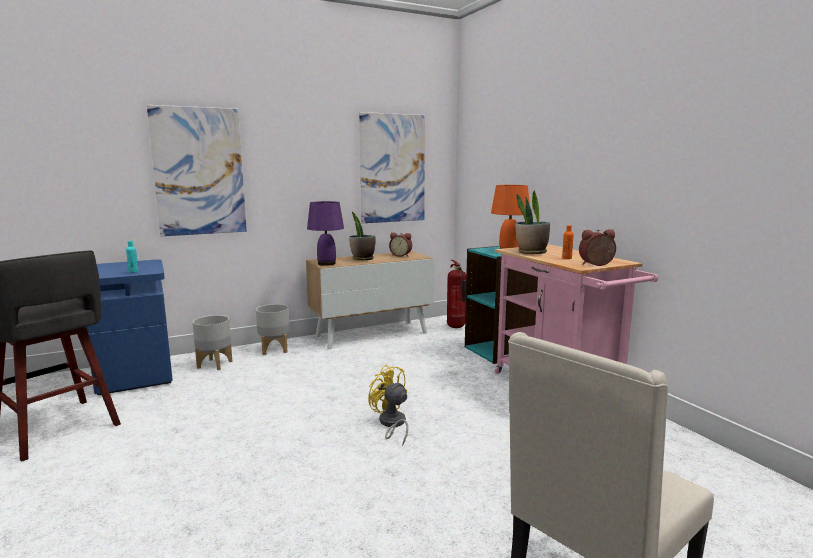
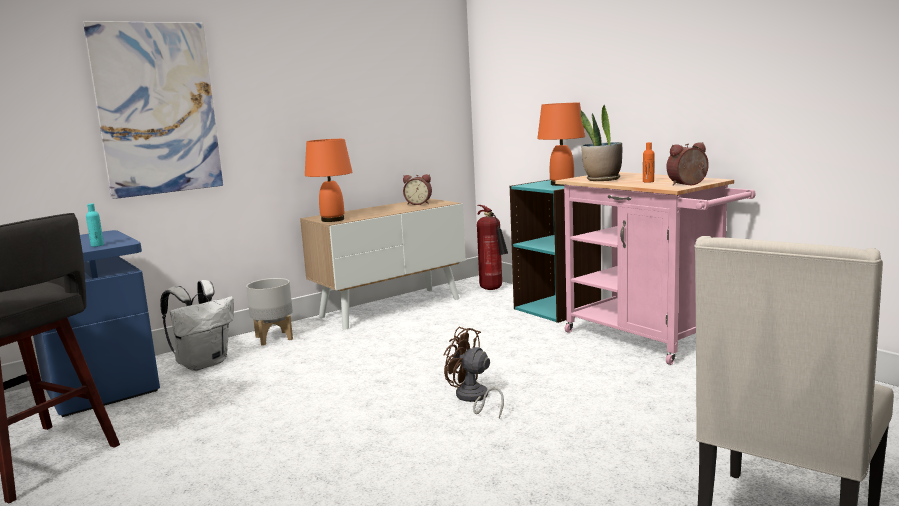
camera: 10 degrees left, 0 degrees up
(215, 364) = (203, 363): grey planter -> white backpack
(327, 264) = (333, 220): purple table lamp -> orange table lamp
(362, 259) = (373, 211): potted plant -> none
(391, 424) = (473, 399): yellow fan -> brown fan
(393, 168) = (397, 94): picture -> none

